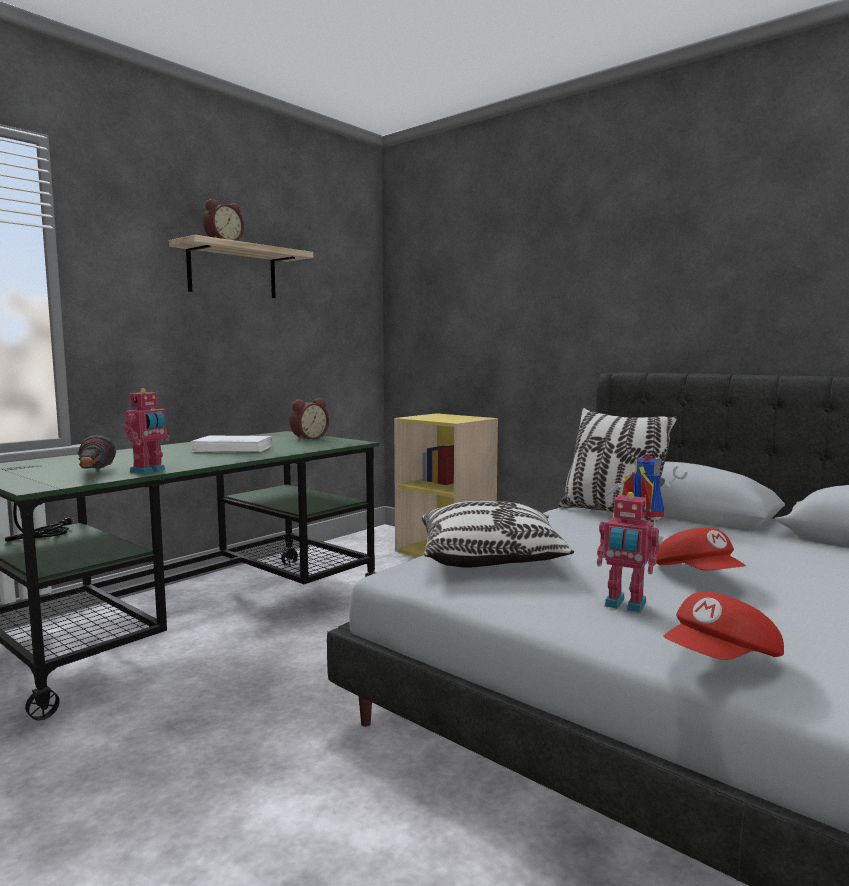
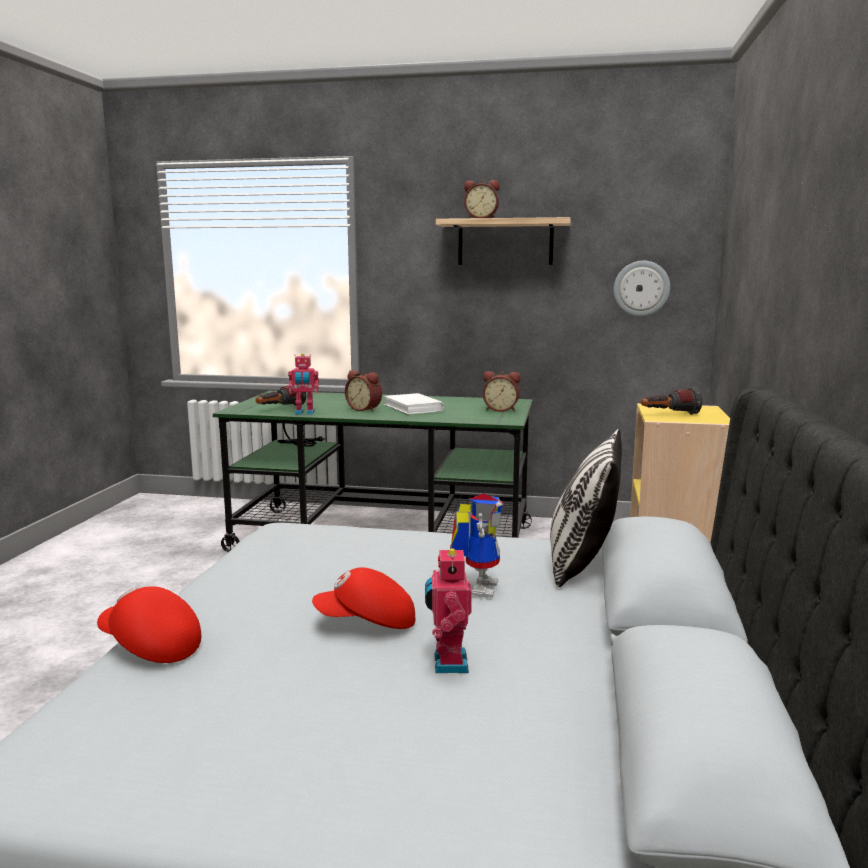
camera: 60 degrees right, 5 degrees up
(195, 457) = (365, 409): none -> alarm clock
(339, 324) = (641, 288): none -> wall clock
(446, 419) = (669, 415): none -> flashlight
(490, 559) = (338, 543): pillow -> none
(624, 605) = (258, 602): toy robot -> toy robot (447, 663)
(698, 576) = (367, 623): red cap -> red cap turned 45 degrees clockwise

